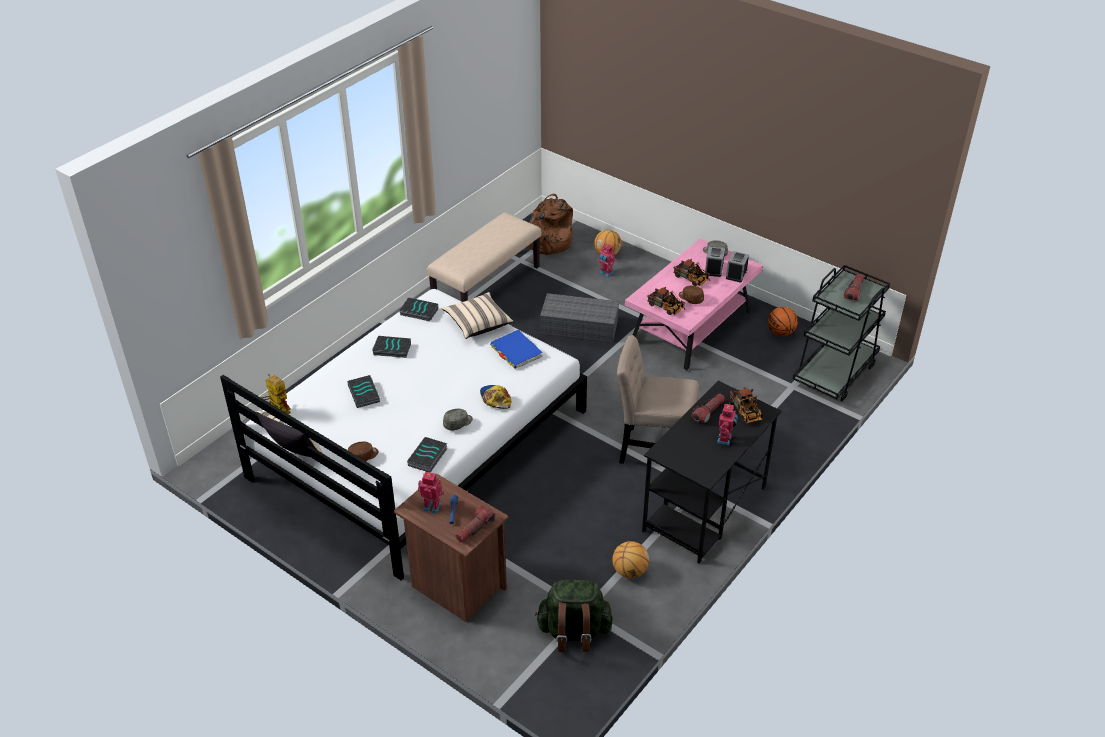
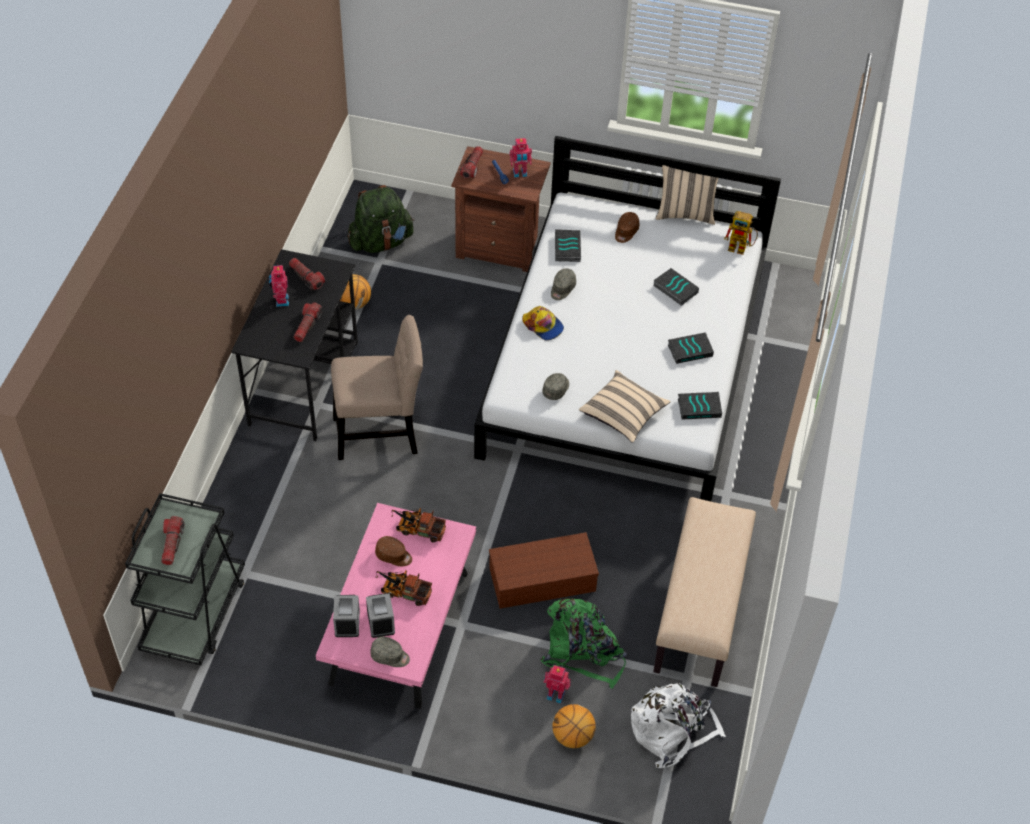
camera: 155 degrees right, 10 degrees up
(516, 351) = (556, 389): blue book -> grey cap
(546, 242) = (672, 730): brown backpack -> white backpack
(575, 287) = (583, 651): none -> green backpack
(580, 327) = (541, 580): grey storage box -> brown storage box
(694, 454) = (306, 278): none -> flashlight
(746, 413) = (267, 336): toy truck -> none
(781, 332) = (278, 661): basketball -> none

